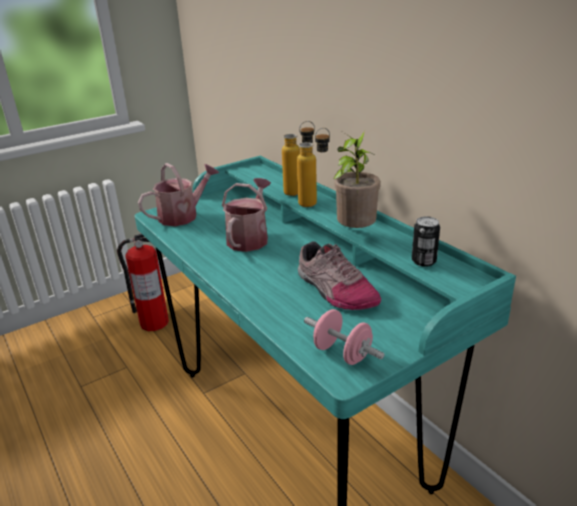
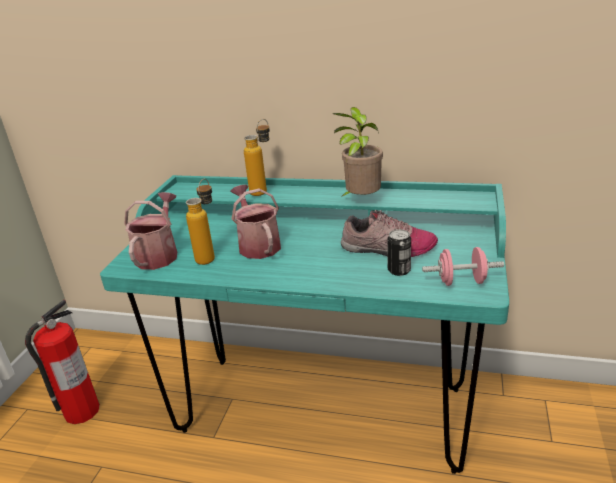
camera: 40 degrees left, 0 degrees up
(314, 202) = (290, 192): bottle -> bottle (210, 256)
(423, 261) = (436, 199): can -> can (399, 270)

